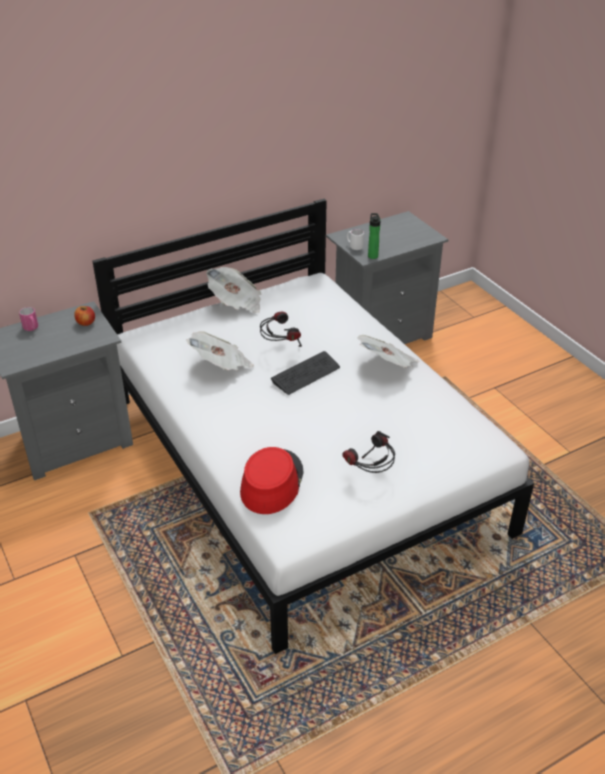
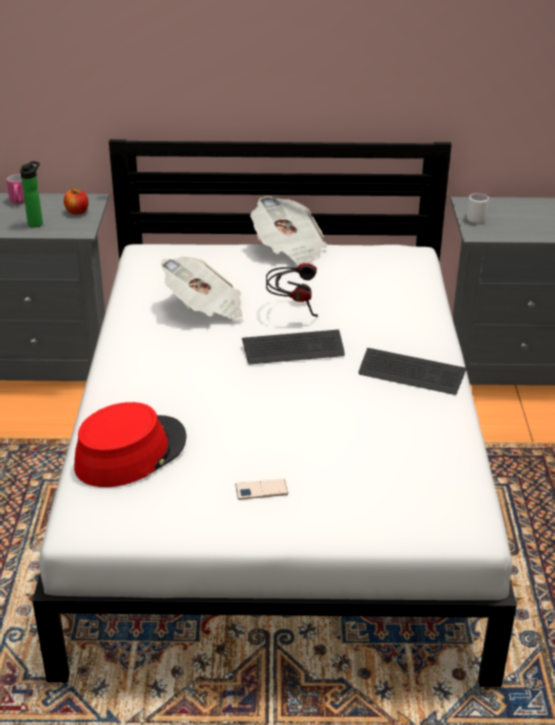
camera: 30 degrees right, 5 degrees down
(370, 473) = (261, 489): headphones -> phone
(372, 255) = (488, 234): bottle -> bottle (37, 223)
(388, 365) = (411, 373): newspaper -> keyboard

